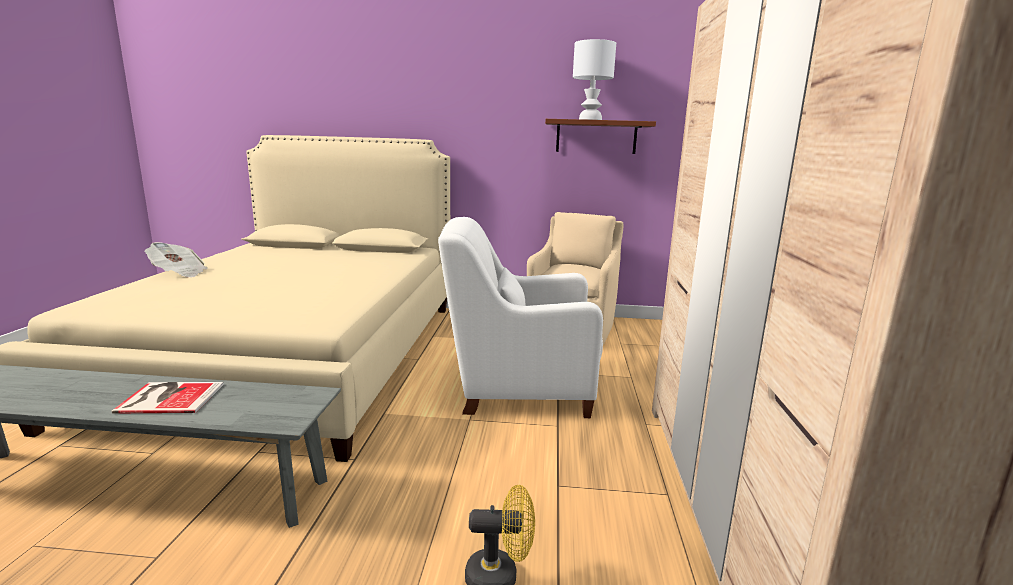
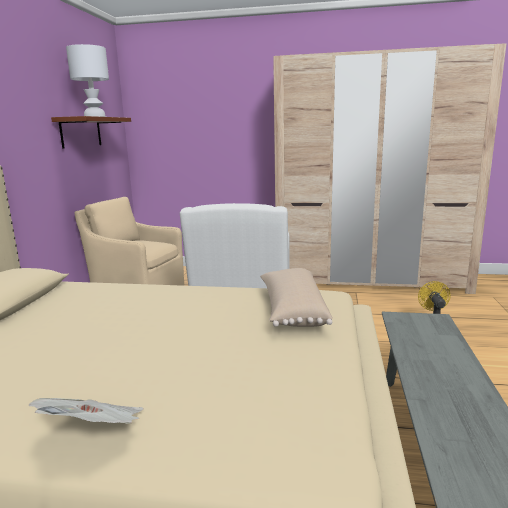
camera: 85 degrees left, 0 degrees up
(169, 397) = (439, 369): book -> none
(294, 308) = (292, 311): none -> beige pillow

